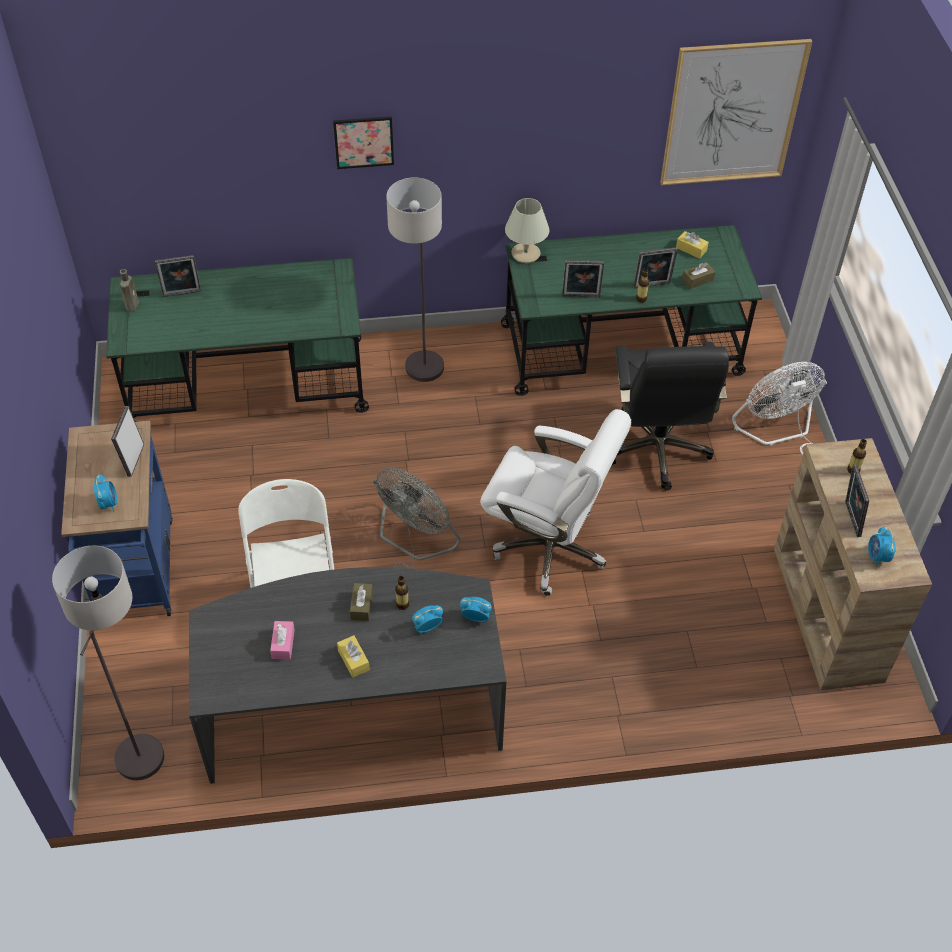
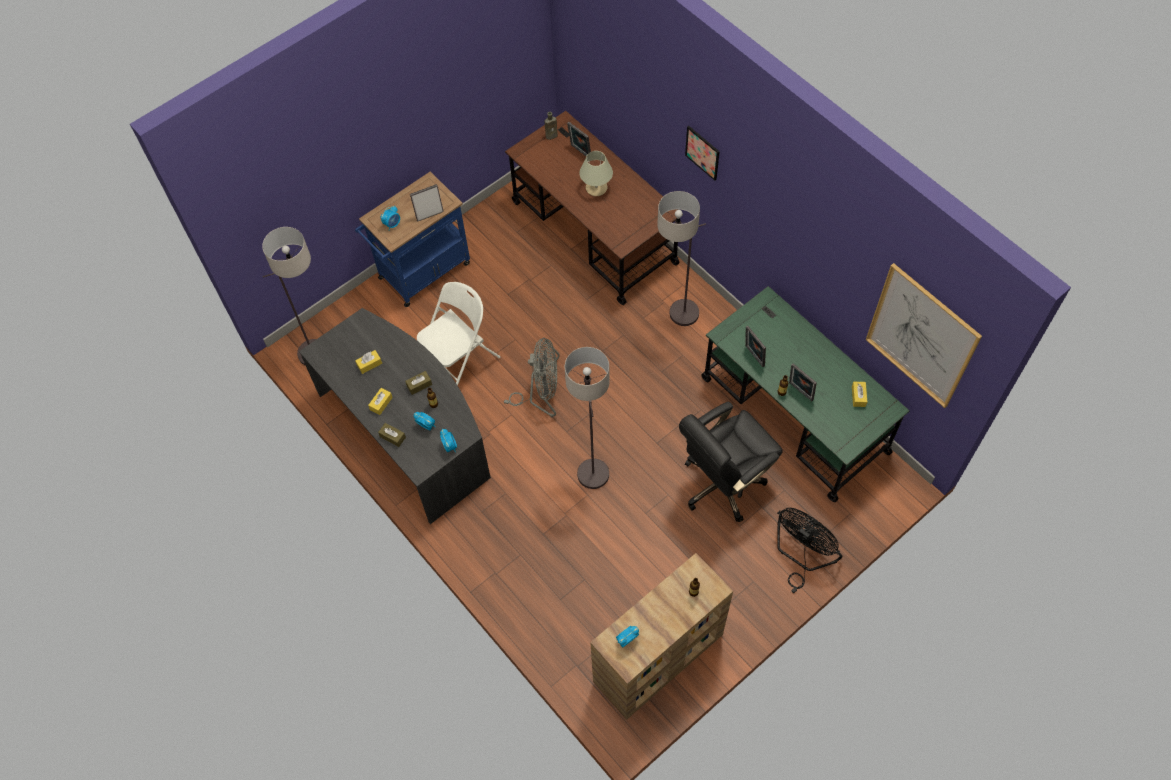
camera: 60 degrees right, 10 degrees up
(247, 385) = (594, 232): green desk -> brown desk
(283, 644) = (369, 364): pink tissue box -> yellow tissue box
(526, 254) = (767, 303): beige table lamp -> beige table lamp (596, 188)
(547, 547) = (591, 465): white office chair -> grey floor lamp
(697, 280) = (829, 416): brown tissue box -> brown tissue box (392, 437)
(783, 431) = (801, 554): white fan -> black fan
(850, 519) = (647, 609): picture frame -> none

